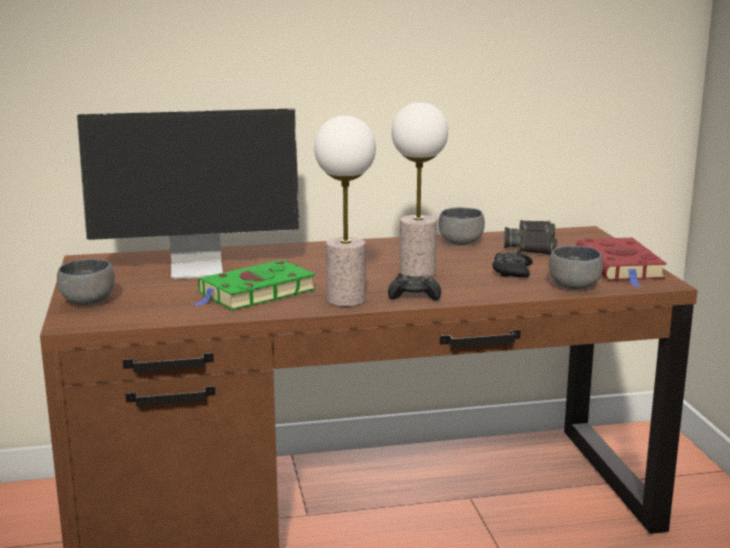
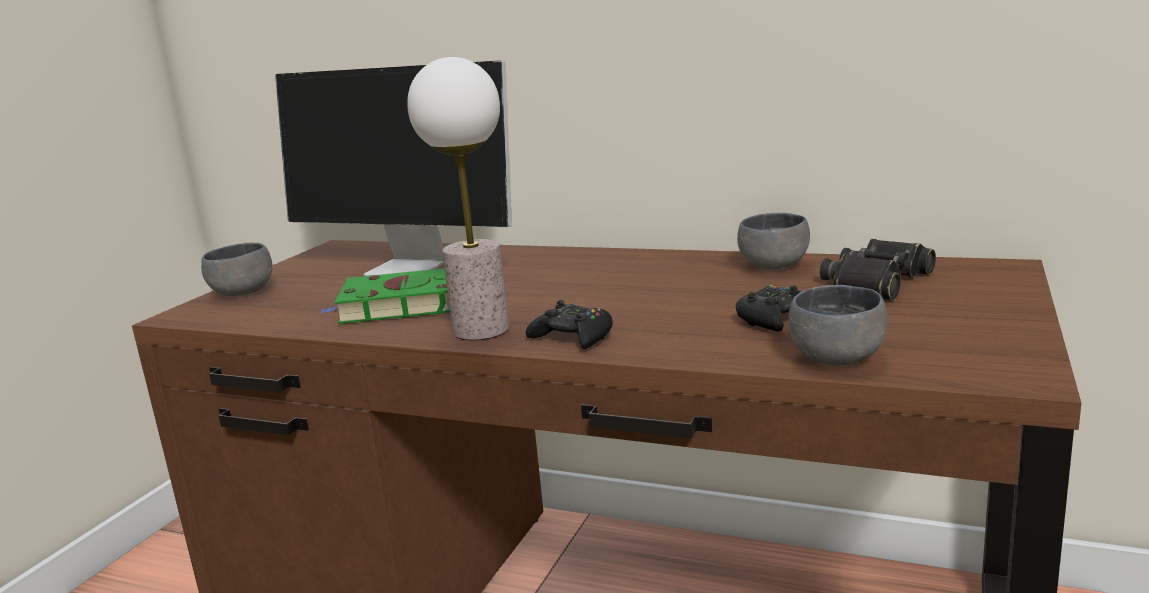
camera: 35 degrees right, 0 degrees up
(418, 273) = (638, 303): table lamp -> none
(620, 267) = (979, 335): red book -> none

